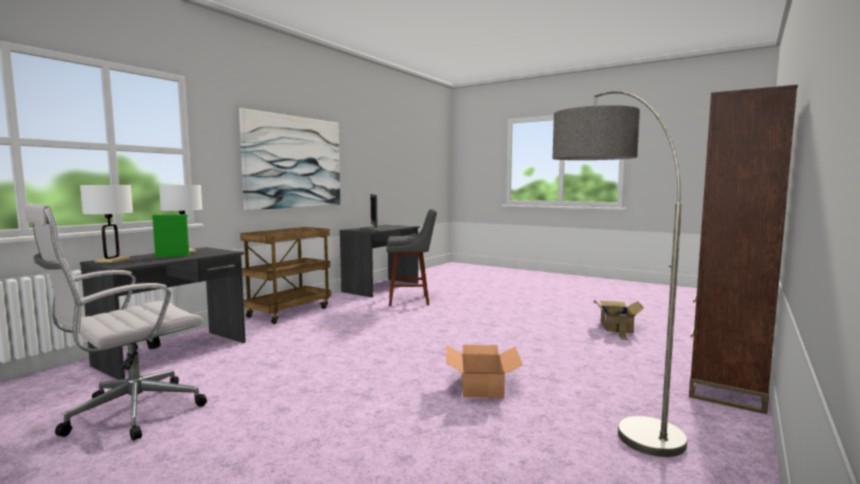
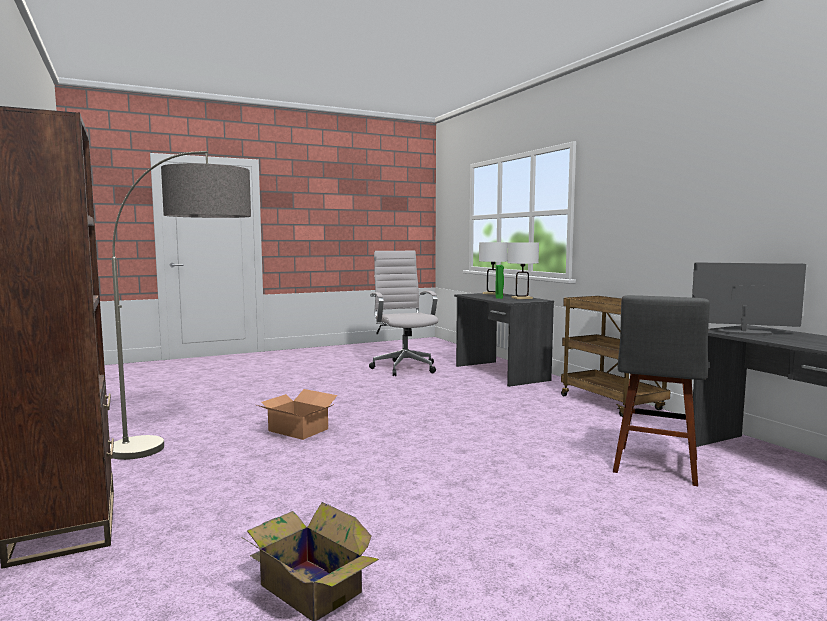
camera: 120 degrees right, 0 degrees up
(294, 162) = (678, 210): picture -> none

